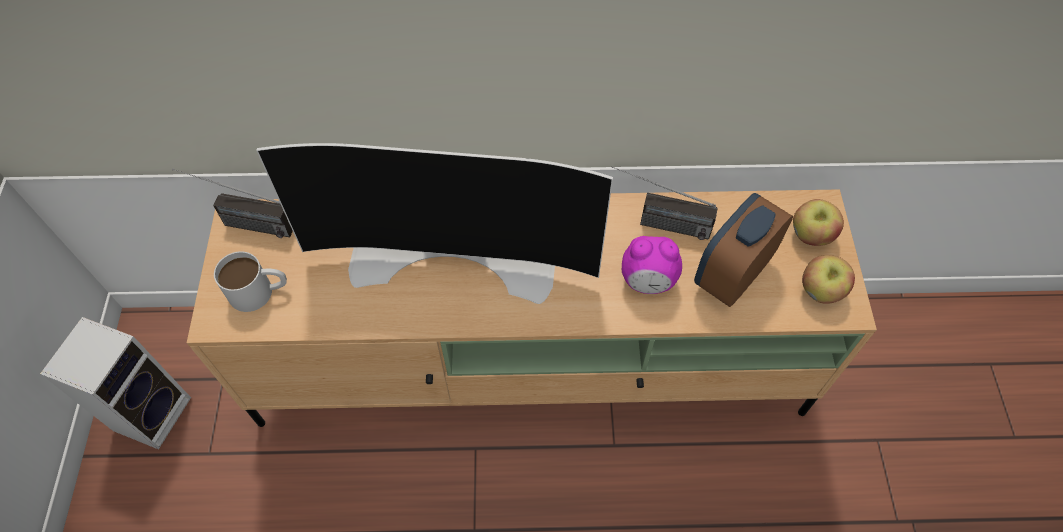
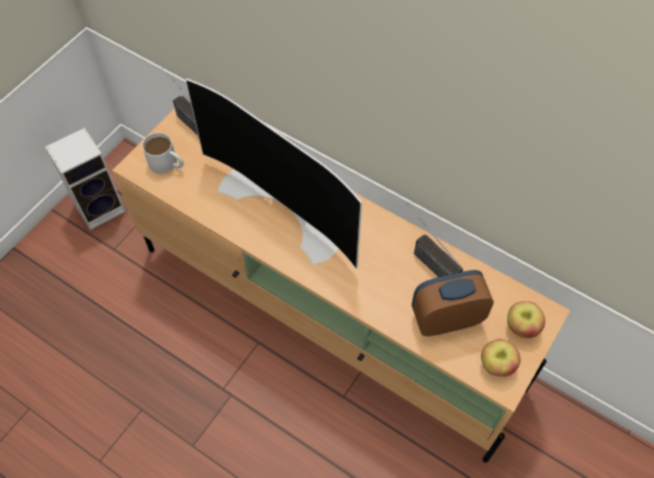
camera: 35 degrees right, 0 degrees up
(647, 281) = (389, 290): alarm clock -> none

